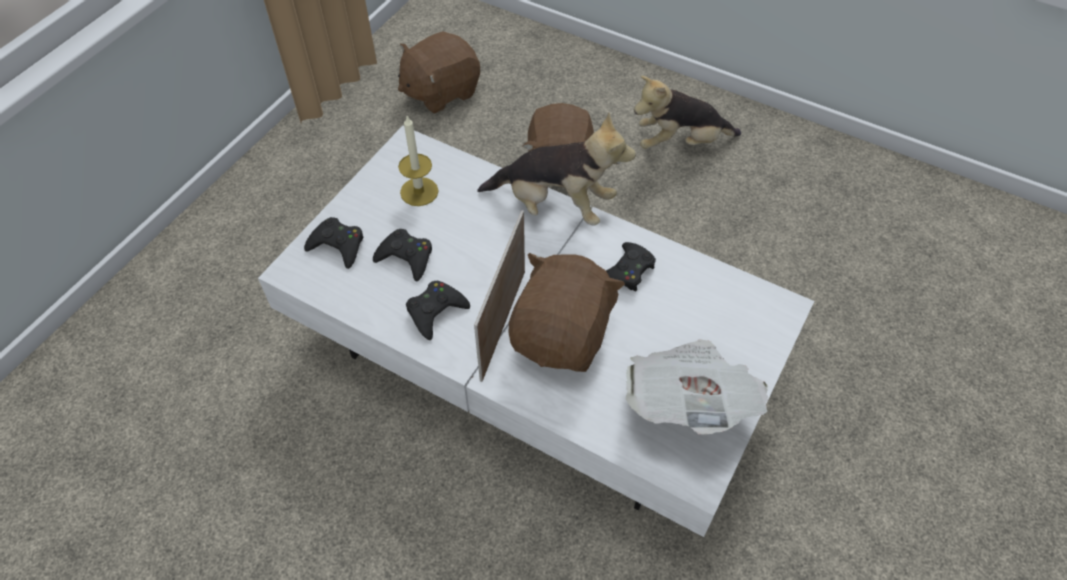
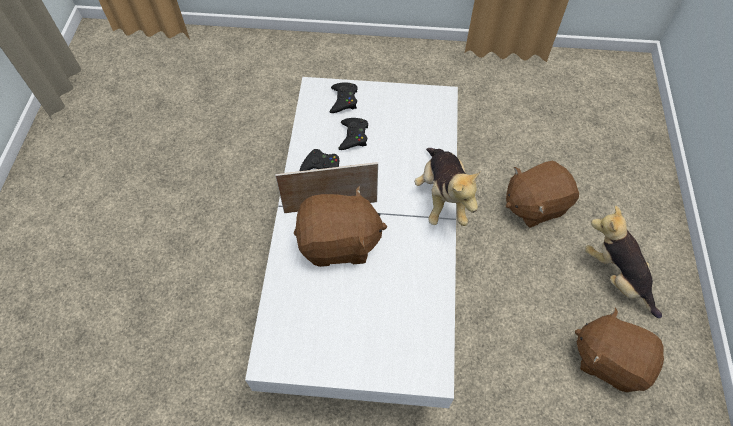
camera: 65 degrees right, 5 degrees up
(419, 191) = (408, 119): candle -> none
(440, 91) = (552, 107): brown plush toy -> brown plush toy (609, 359)
(627, 271) = (411, 261): black game controller -> none
(688, 401) = (323, 336): newspaper -> none

